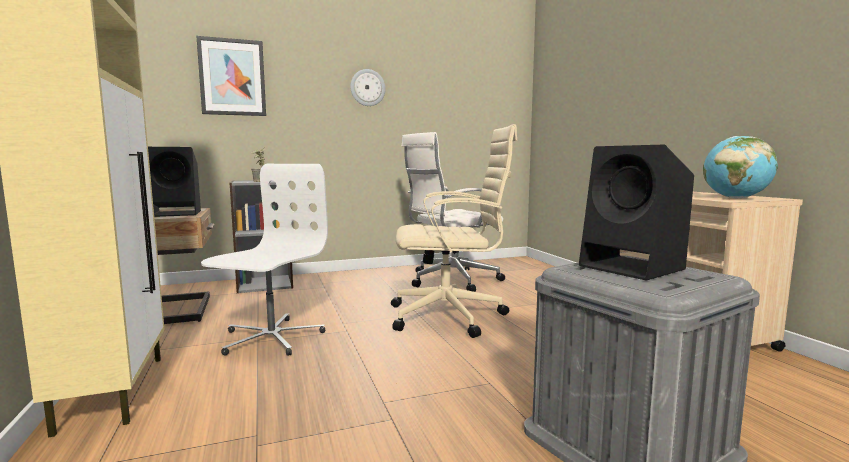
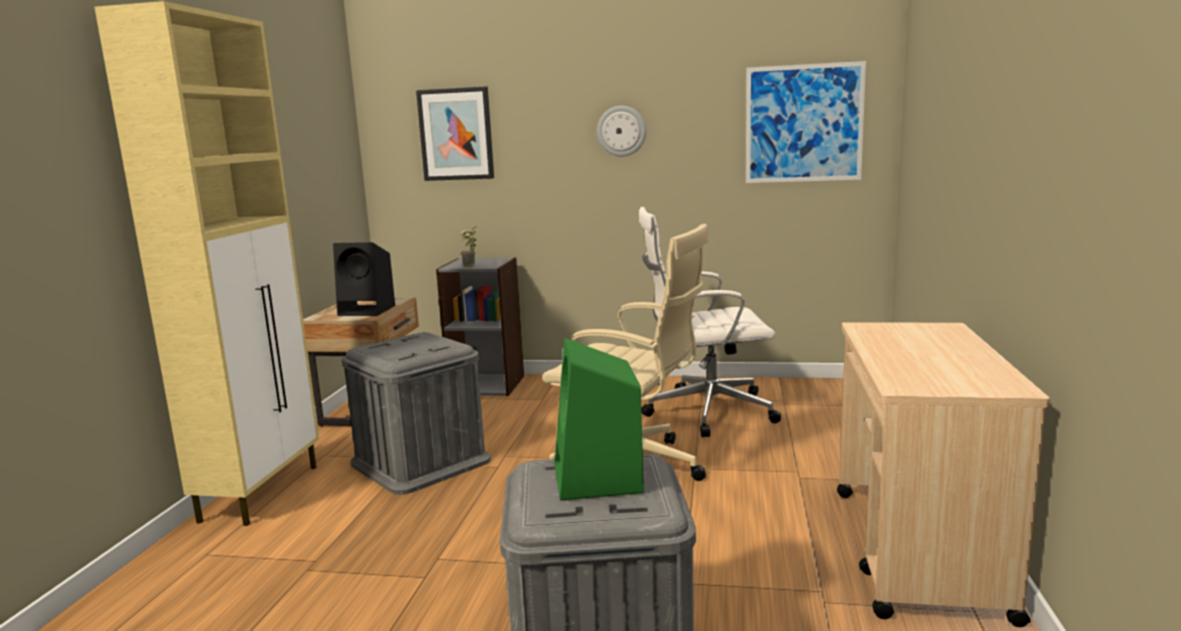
camera: 30 degrees right, 5 degrees up
(270, 338) = (421, 461): white office chair -> grey storage box
(482, 94) = (803, 123): none -> picture
(634, 268) = (598, 479): black speaker -> green speaker
(735, 198) = (942, 380): globe -> none

